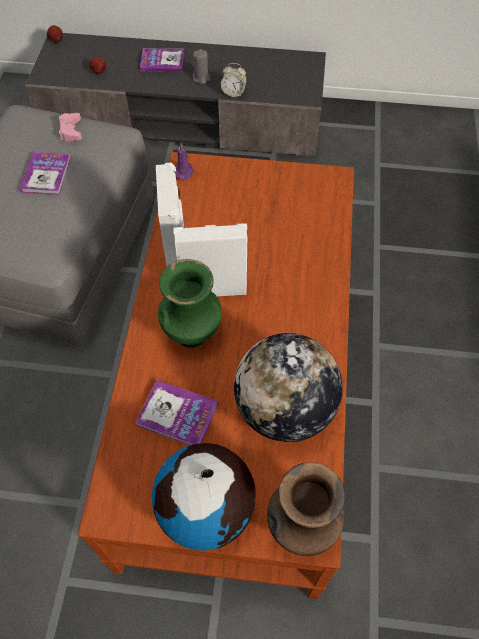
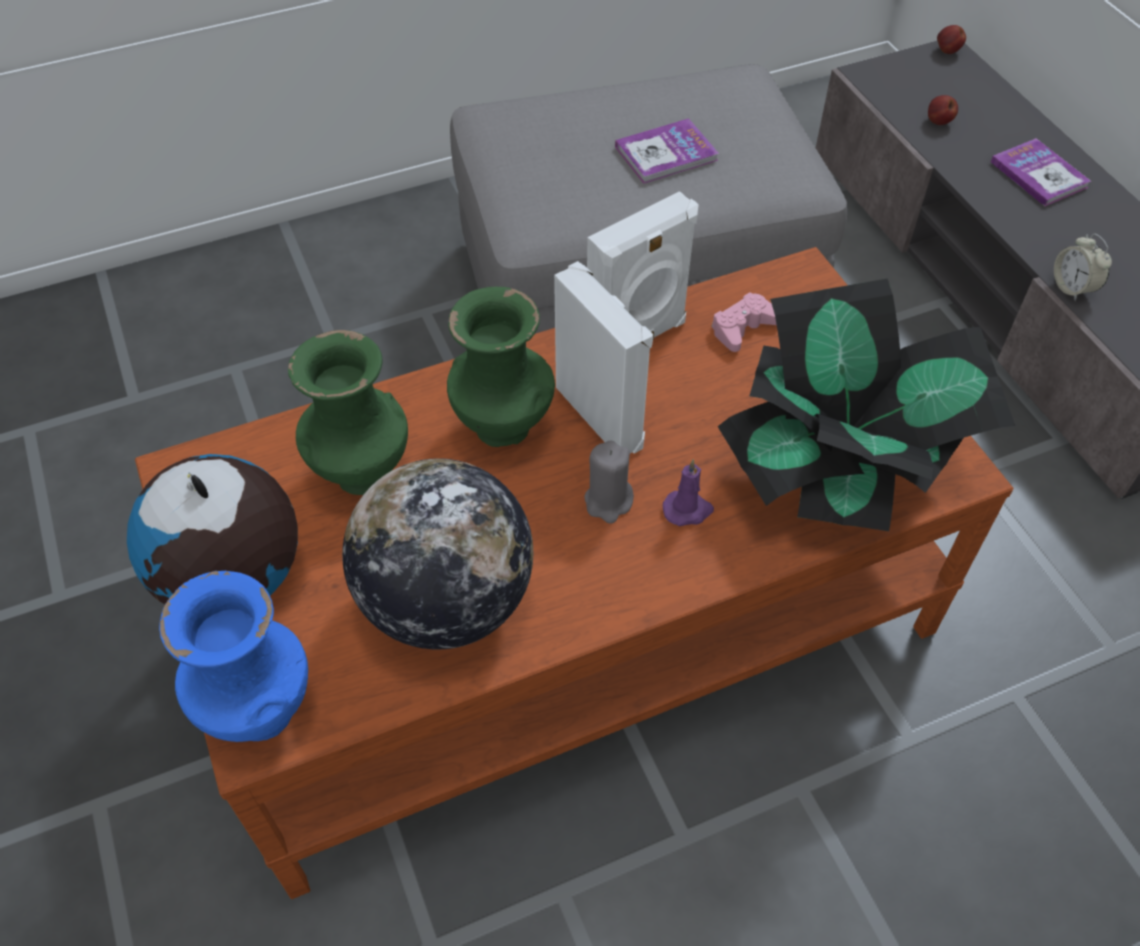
camera: 60 degrees right, 5 degrees down
(71, 131) = (765, 136): pink game controller -> pink game controller (743, 328)
(177, 414) = (361, 475): book -> green vase
(184, 172) = (789, 278): purple candle -> purple candle (688, 510)
(201, 78) = (1059, 235): grey candle -> grey candle (608, 501)
(300, 528) = (259, 710): brown vase -> blue vase
(307, 216) = (841, 469): none -> potted plant

